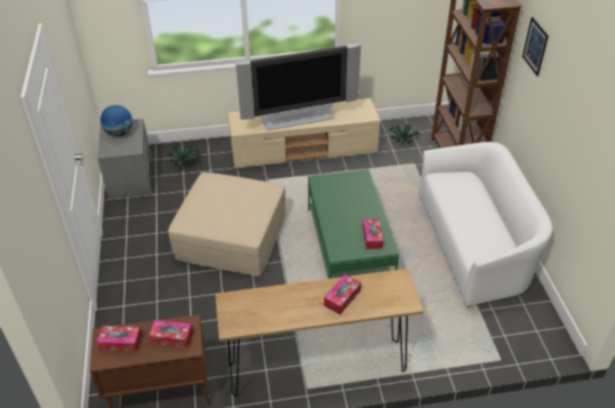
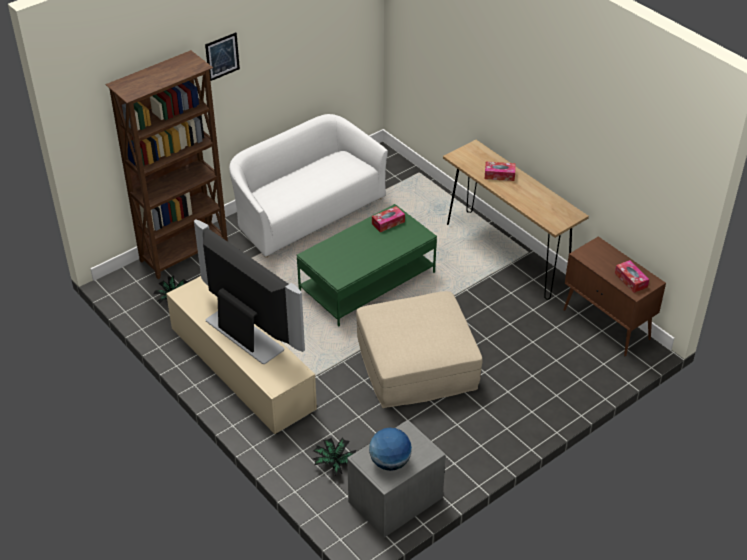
camera: 120 degrees left, 0 degrees up
(172, 337) = (600, 257): tissue box -> none

